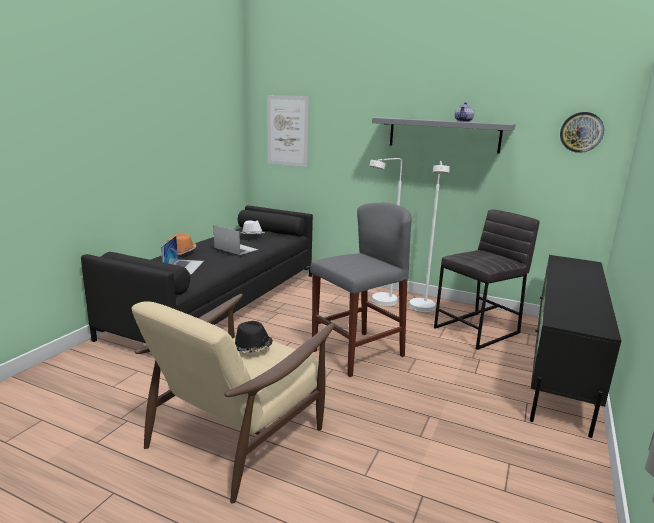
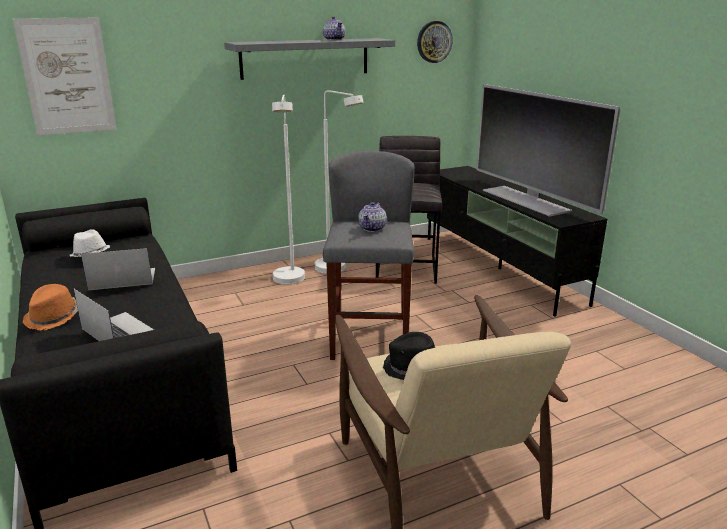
camera: 50 degrees left, 5 degrees up
(359, 261) = (372, 228): none -> teapot
(575, 299) = (526, 200): none -> television

